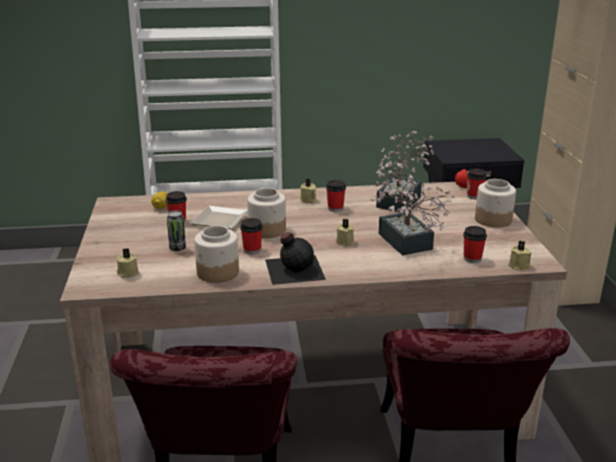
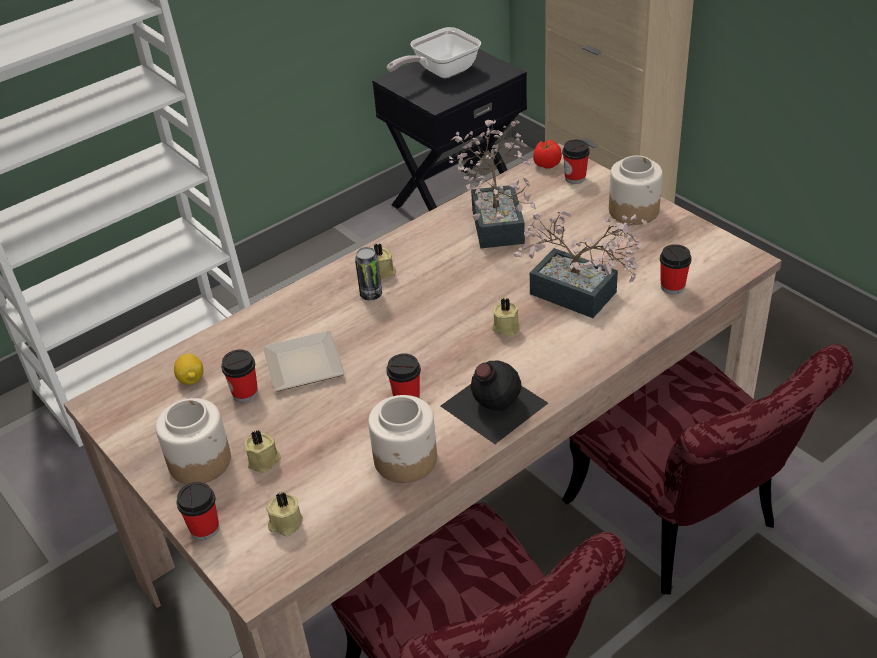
camera: 30 degrees left, 15 degrees up
(177, 248) = (303, 444): can -> can (371, 295)
(267, 230) = (387, 352): jar -> jar (200, 461)
(335, 208) = (432, 273): cup -> cup (205, 529)
(469, 147) = (440, 72): none -> frying pan
(519, 266) = (730, 274): beige candle -> beige candle (264, 461)

